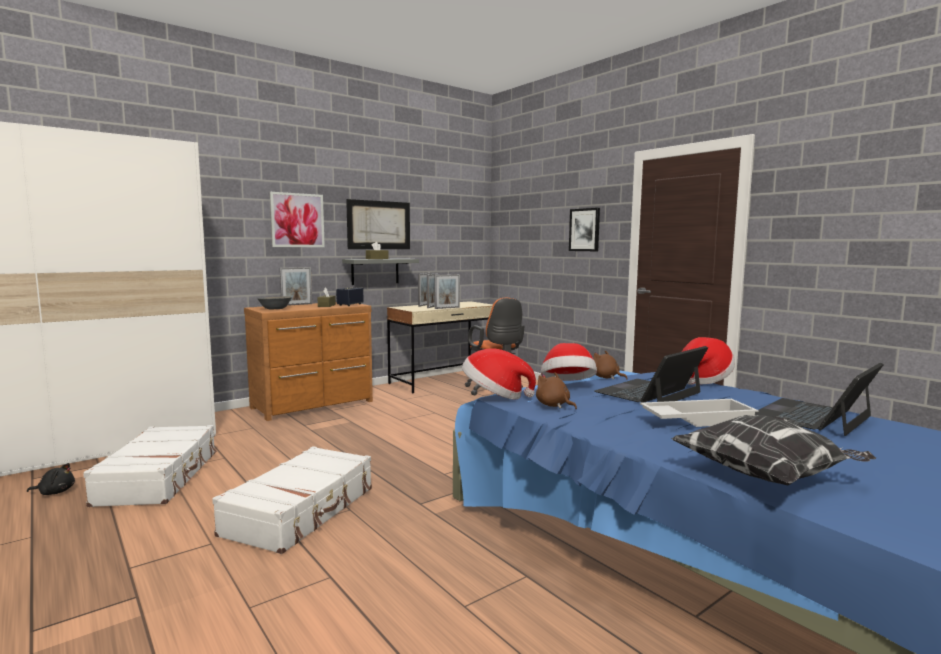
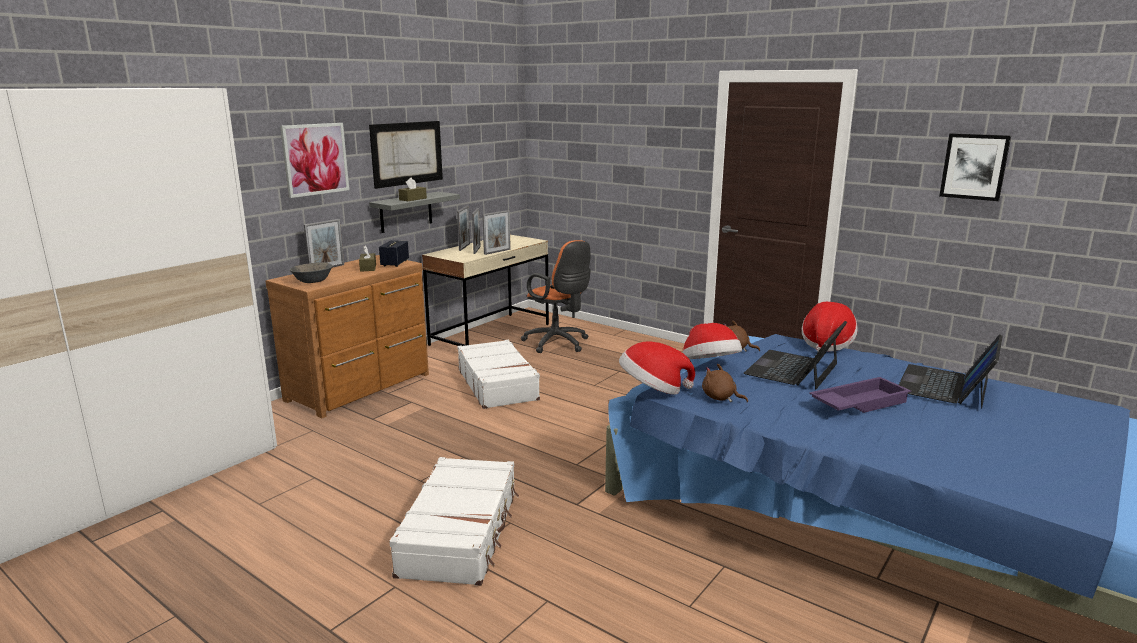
camera: 15 degrees left, 10 degrees up
(55, 492) = (144, 555): black plush toy -> none
(160, 477) = (259, 515): white suitcase -> white suitcase (498, 384)
(584, 230) = (655, 155): picture -> picture (974, 166)
(697, 419) = (858, 402): white tray -> purple tray
(767, 477) = (949, 465): pillow -> none

